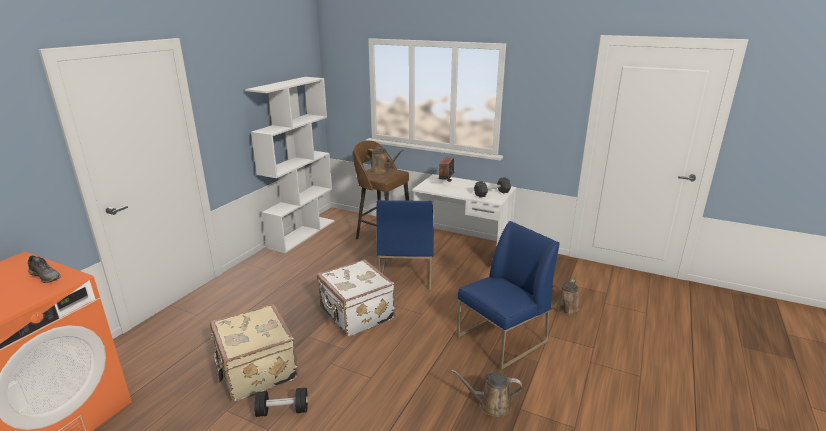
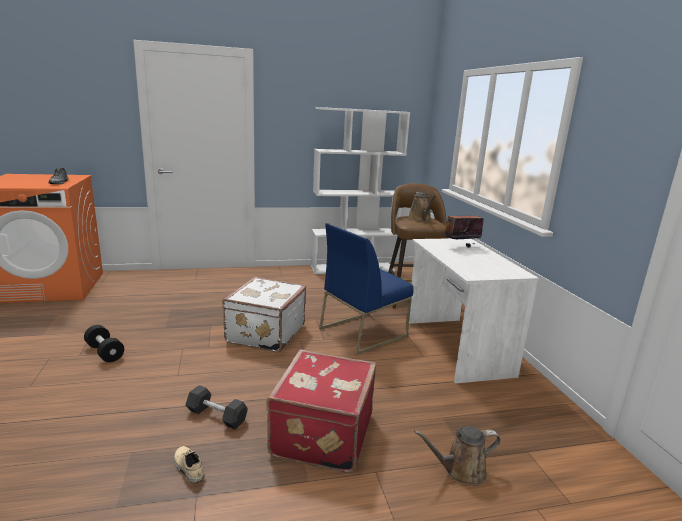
camera: 50 degrees right, 5 degrees down
(256, 371) = (147, 324): beige suitcase -> none
(491, 405) = (188, 468): brown watering can -> beige shoe
(492, 193) = (485, 270): grey dumbbell -> grey dumbbell (216, 416)
(502, 340) = (320, 434): blue chair -> red suitcase

